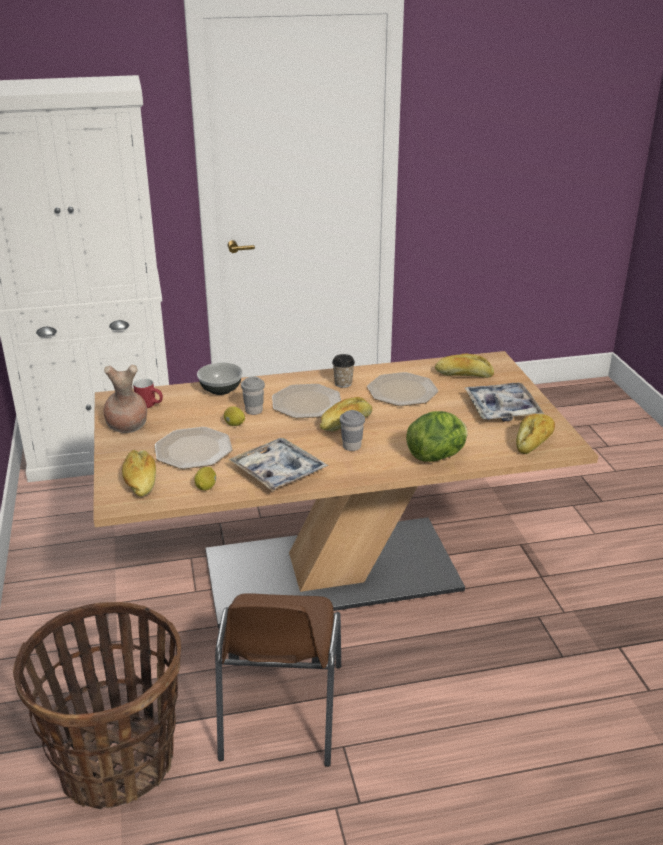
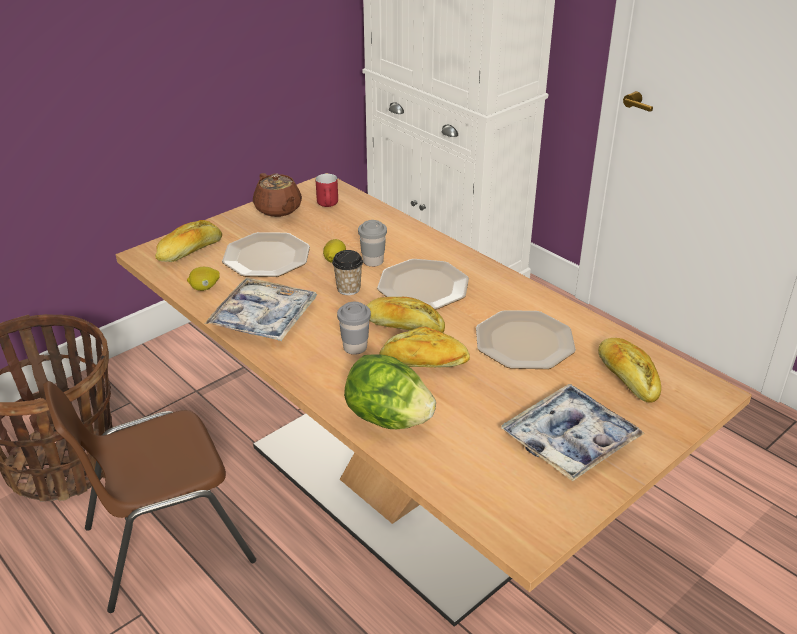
camera: 60 degrees right, 5 degrees up
(126, 427) = (278, 209): brown vase -> brown teapot
(220, 389) = (397, 228): bowl -> none
(343, 383) = (494, 294): cup -> cup (348, 289)
(534, 441) = (507, 498): bread -> bread (424, 363)

